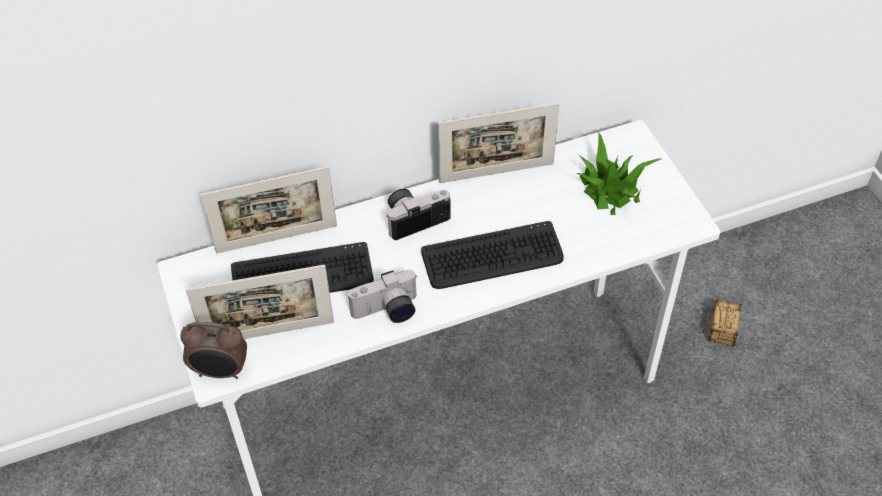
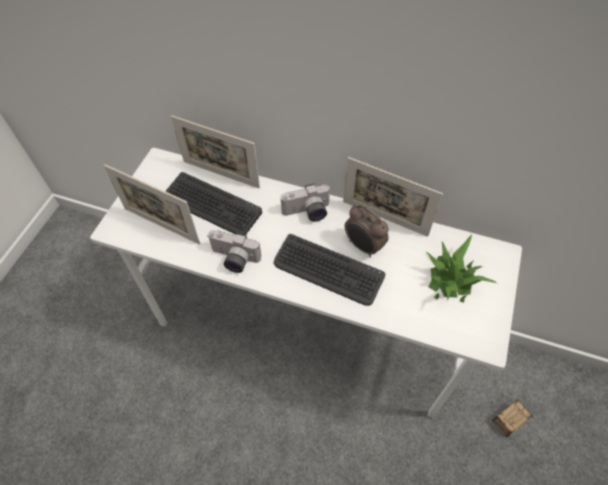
camera: 40 degrees right, 5 degrees up
(221, 372) = (117, 229): alarm clock -> alarm clock (363, 246)
(415, 217) = (307, 213): camera -> camera turned 150 degrees clockwise

